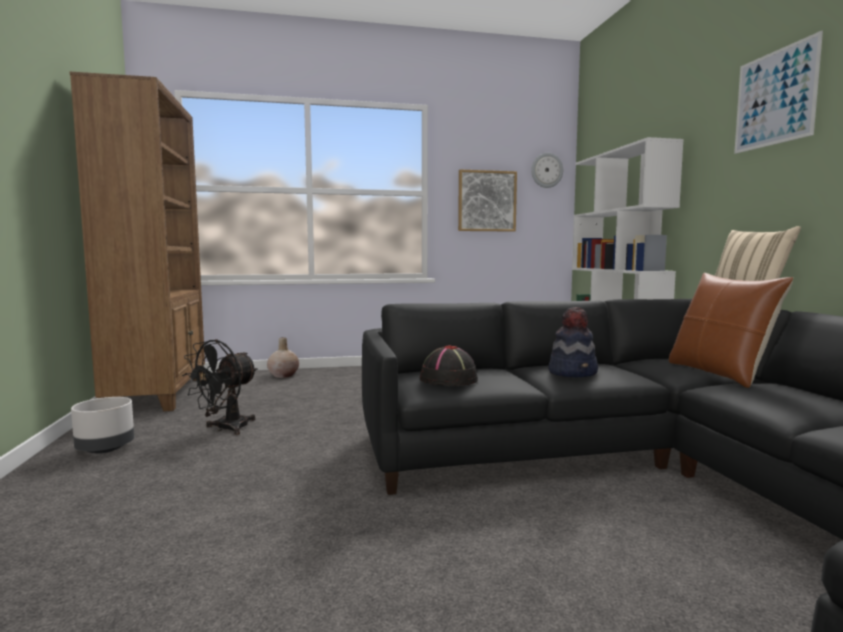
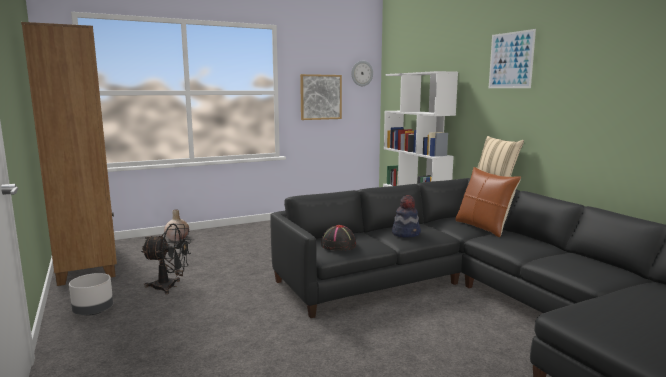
camera: 15 degrees left, 5 degrees up
(225, 429) = (170, 287): black fan -> black fan turned 105 degrees counterclockwise

